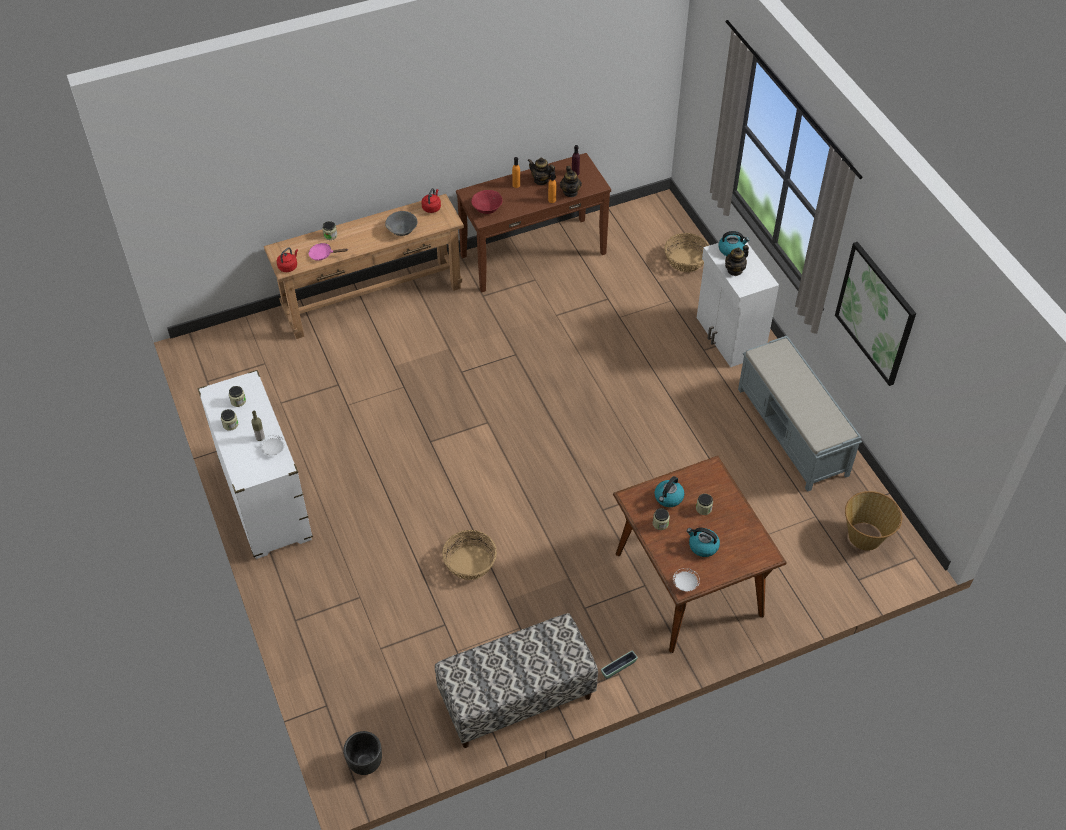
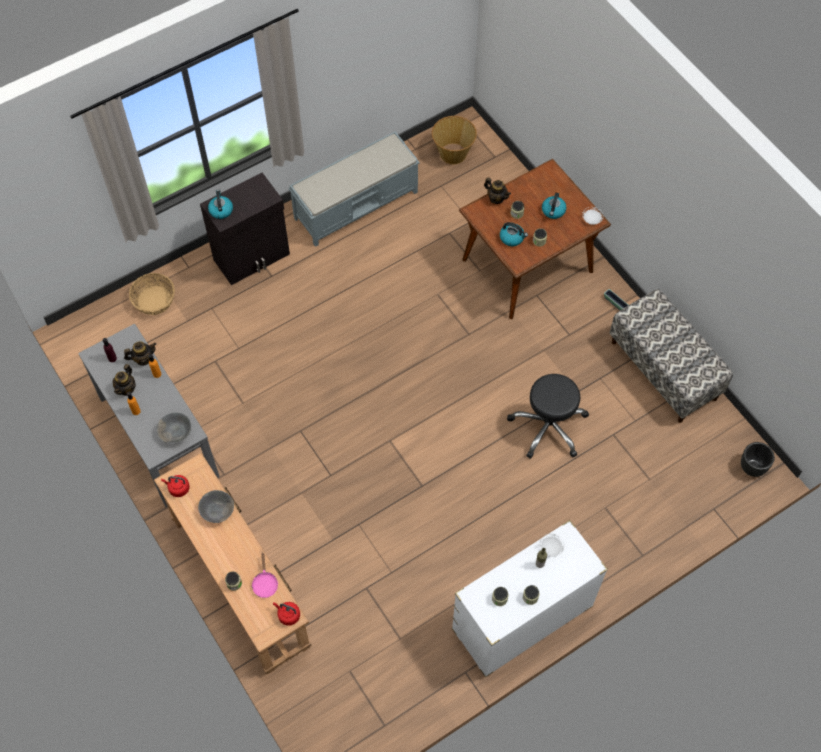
camera: 100 degrees left, 10 degrees up
(470, 563) = (548, 426): basket -> black stool
(487, 208) = (176, 432): red bowl -> grey bowl
(533, 254) = (158, 437): brown console table -> grey console table
(729, 337) = (252, 257): white cabinet -> black cabinet
(735, 270) = (248, 205): teapot -> teapot (496, 198)
(875, 313) = (339, 71): picture -> none

